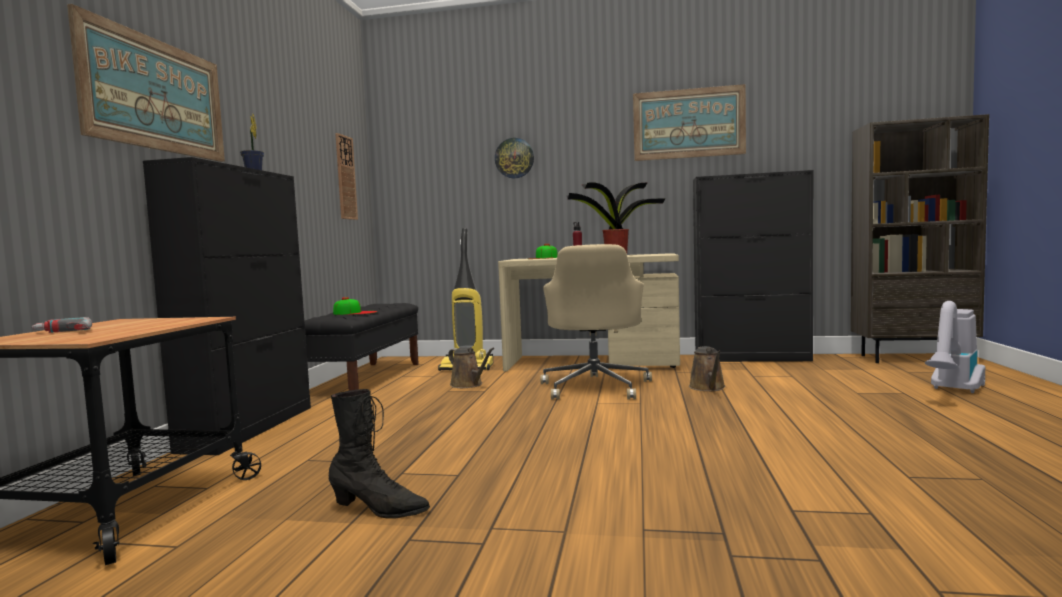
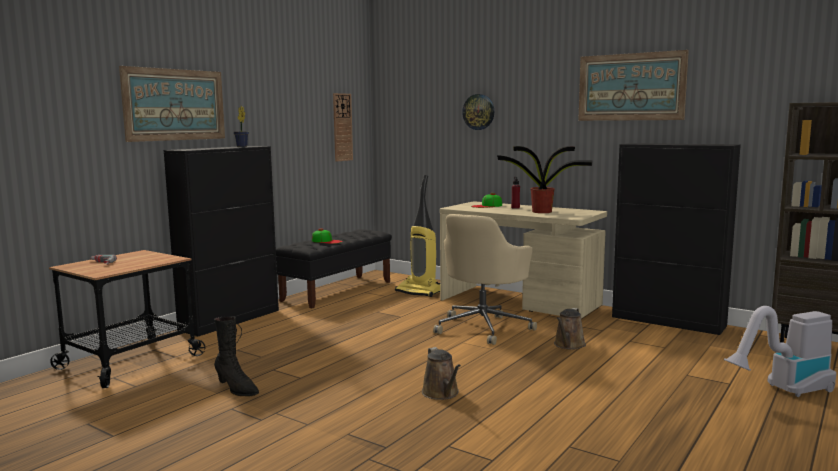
camera: 25 degrees right, 5 degrees up
(468, 385) = (398, 309): brown watering can -> brown watering can (442, 393)

